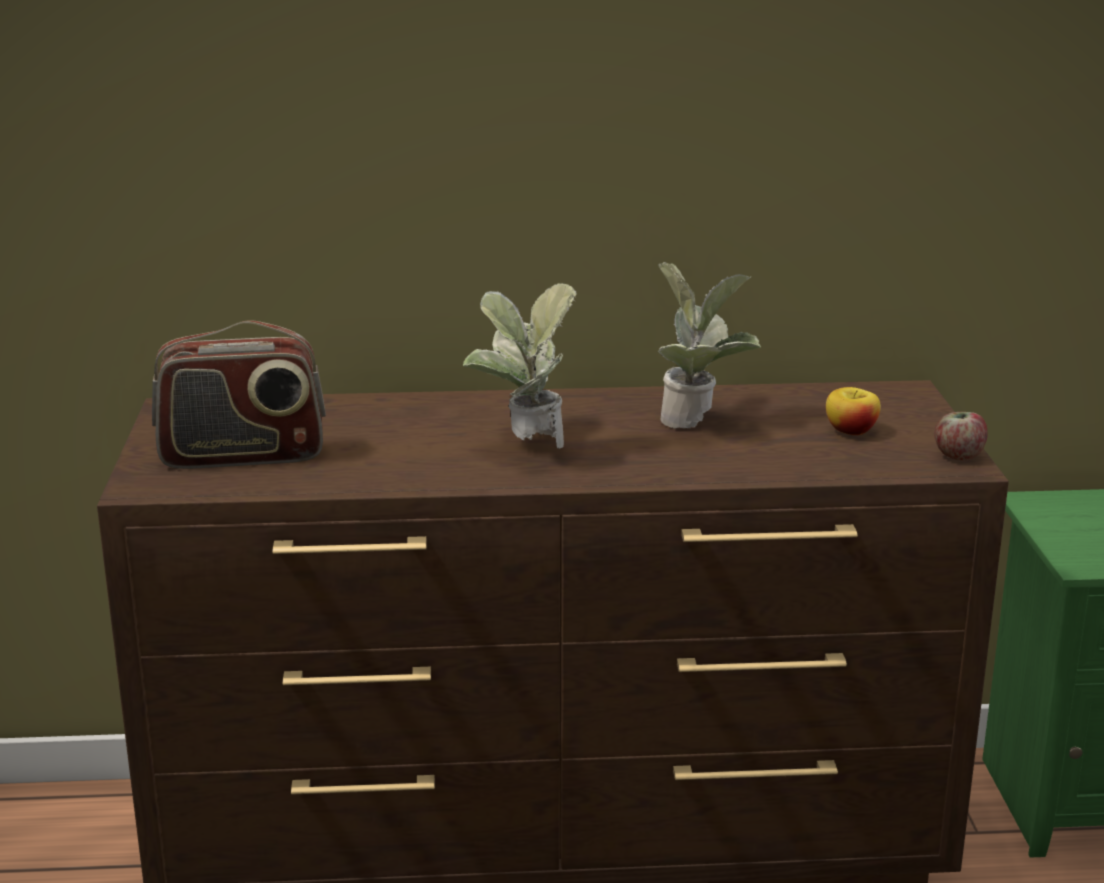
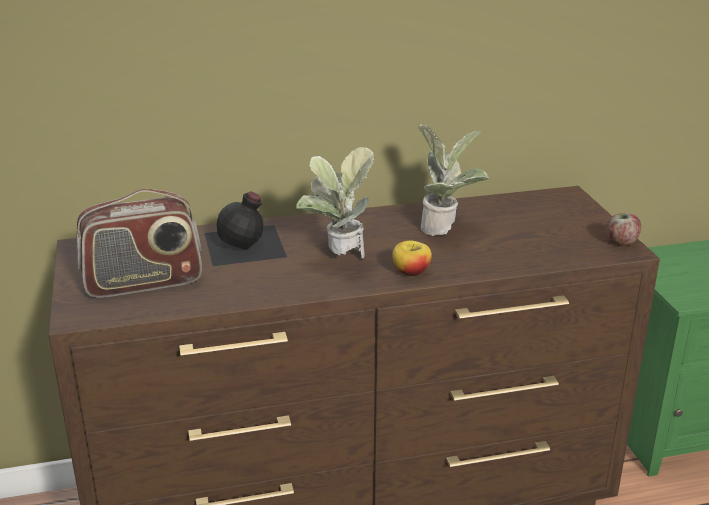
camera: 10 degrees left, 5 degrees up
(401, 421) = (246, 245): none -> black bottle
(851, 431) = (546, 228): apple -> apple (411, 272)

